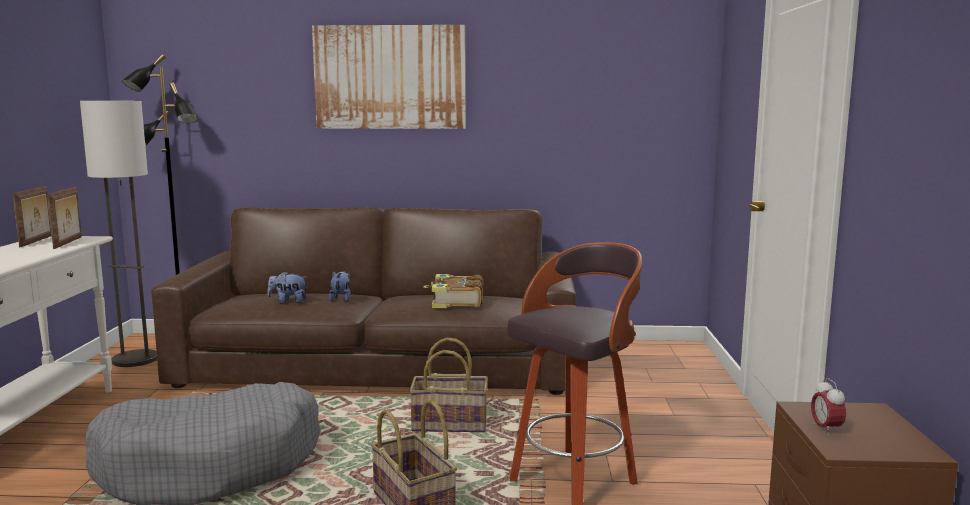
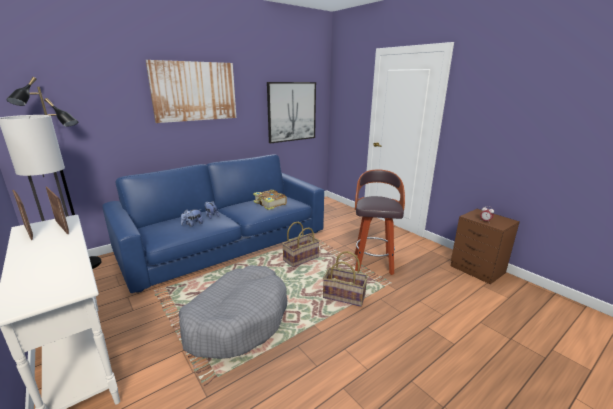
camera: 40 degrees left, 10 degrees up
(380, 364) = (226, 242): brown sofa -> blue sofa
(604, 124) = (292, 112): none -> picture

